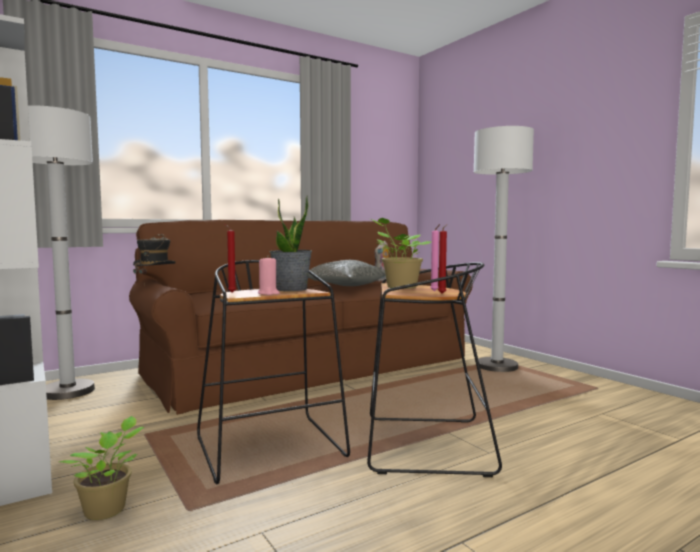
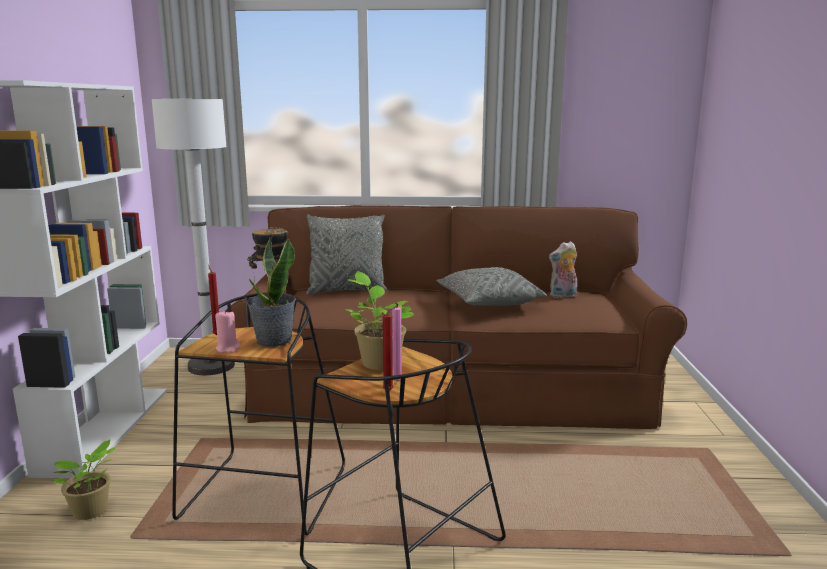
camera: 35 degrees right, 10 degrees up
(226, 290) = (347, 290): none -> grey pillow
(497, 367) = (684, 460): white floor lamp -> none

